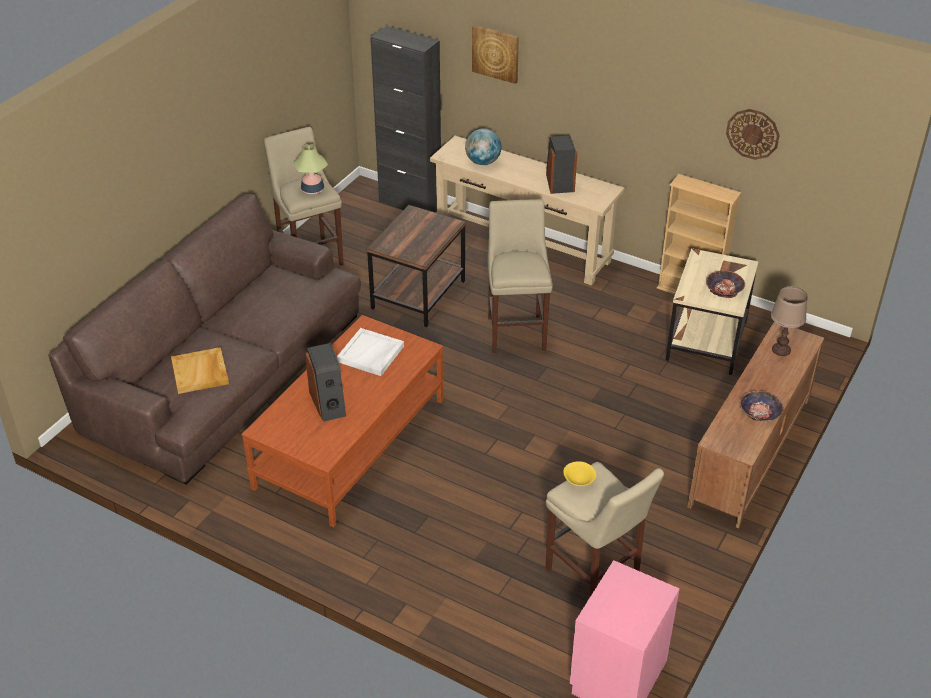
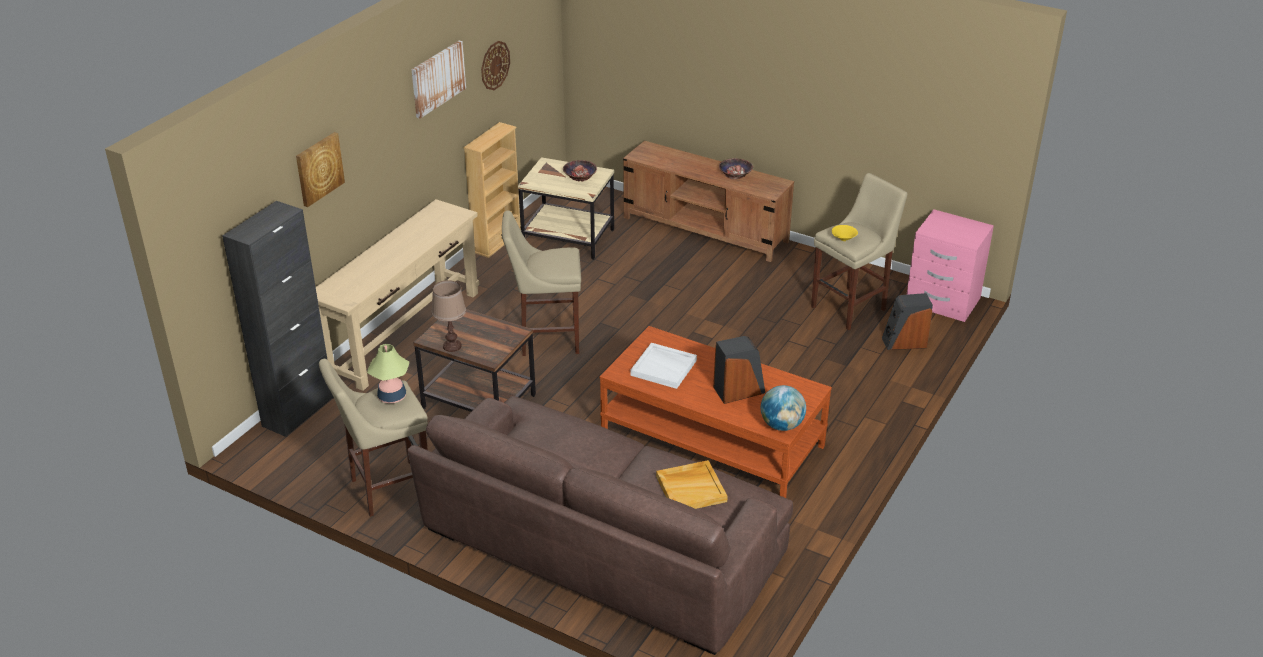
camera: 90 degrees left, 5 degrees down
(483, 162) = (368, 277): globe -> globe (781, 425)
(559, 182) = (419, 233): speaker -> speaker (904, 342)
(661, 85) = (437, 78): none -> picture
(781, 350) = (661, 158): brown table lamp -> brown table lamp (452, 346)

